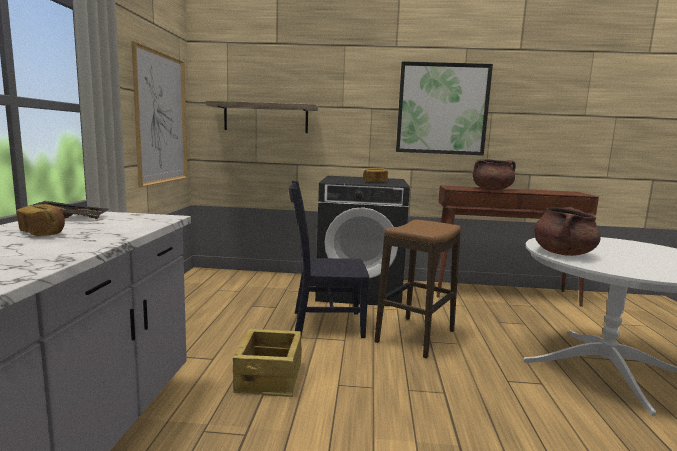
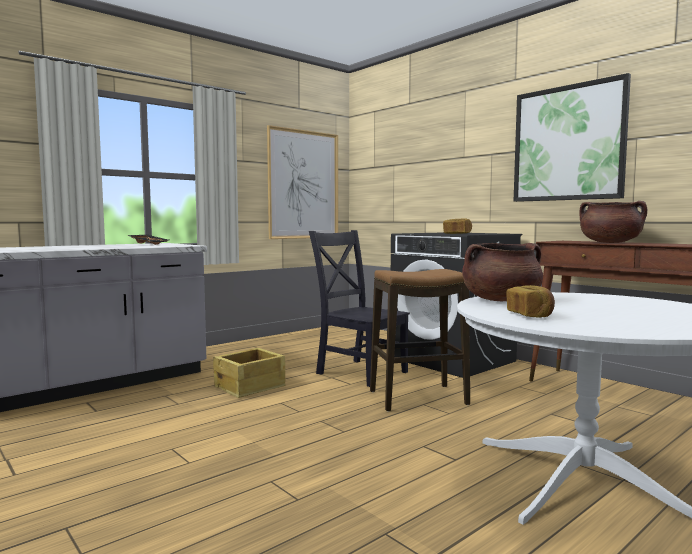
camera: 45 degrees right, 5 degrees down
(43, 233) = (106, 246): bread -> bread (530, 315)
(266, 118) = (400, 177): shelf -> none

